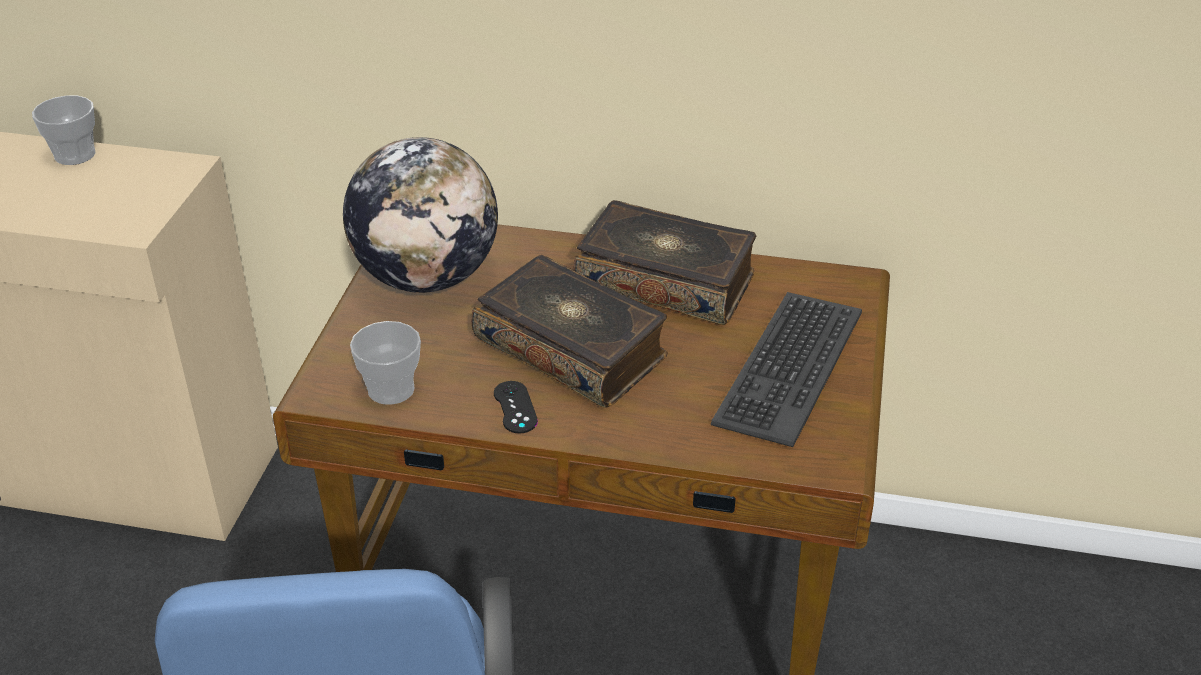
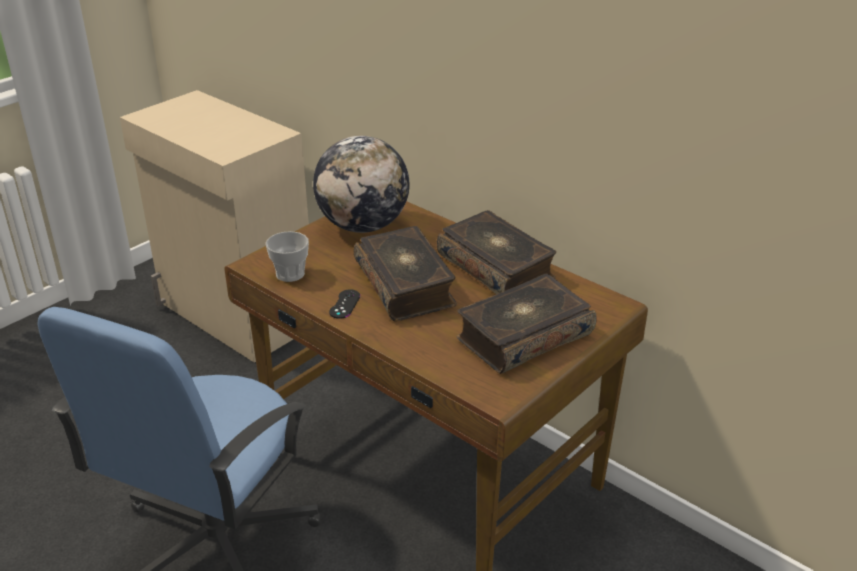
camera: 30 degrees right, 5 degrees down
(75, 155) = (233, 114): cup -> none
(787, 366) = (523, 336): keyboard -> book

